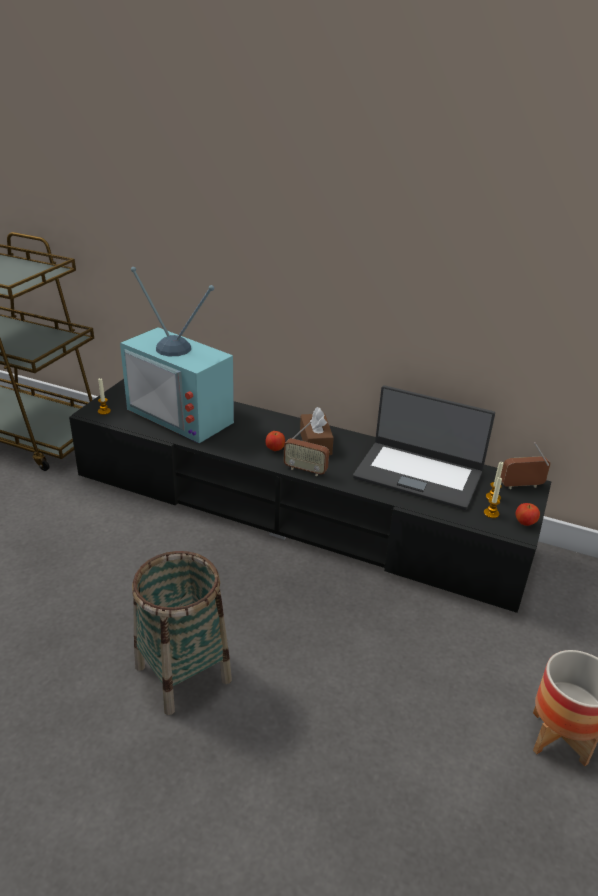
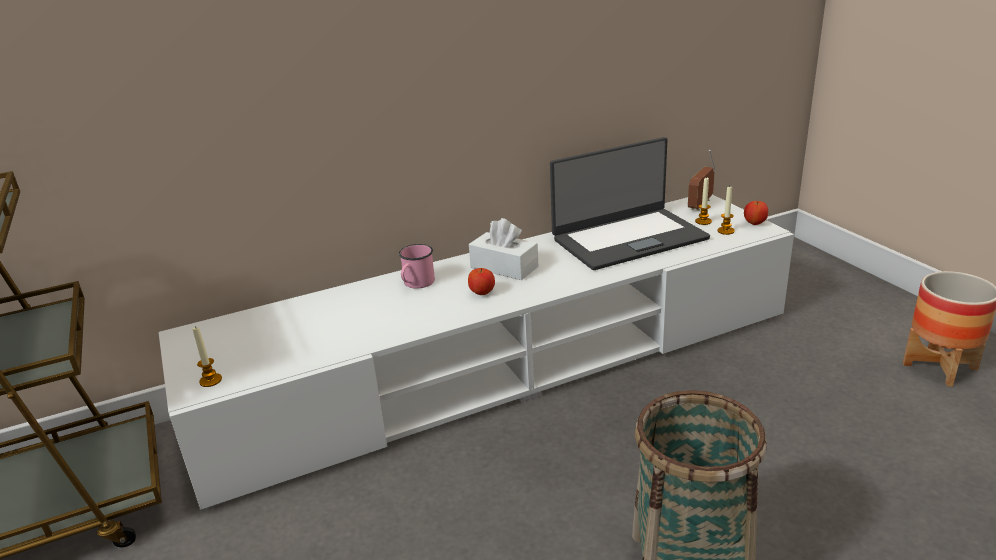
camera: 45 degrees left, 5 degrees down
(185, 414) = (322, 323): television -> none
(258, 422) = (416, 284): none -> pink mug
(297, 511) = (505, 366): black tv stand -> white tv stand
(305, 470) = (544, 290): radio -> none
(315, 443) = (504, 267): brown tissue box -> white tissue box

